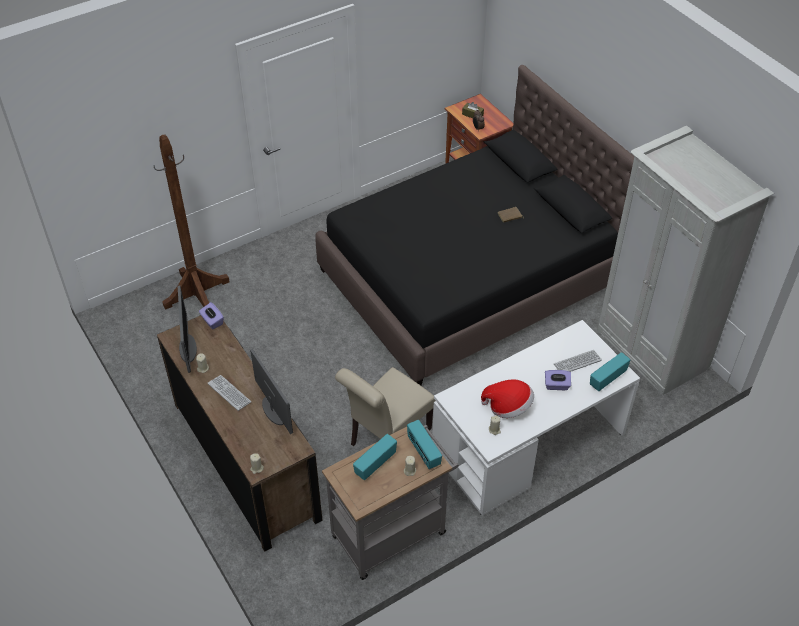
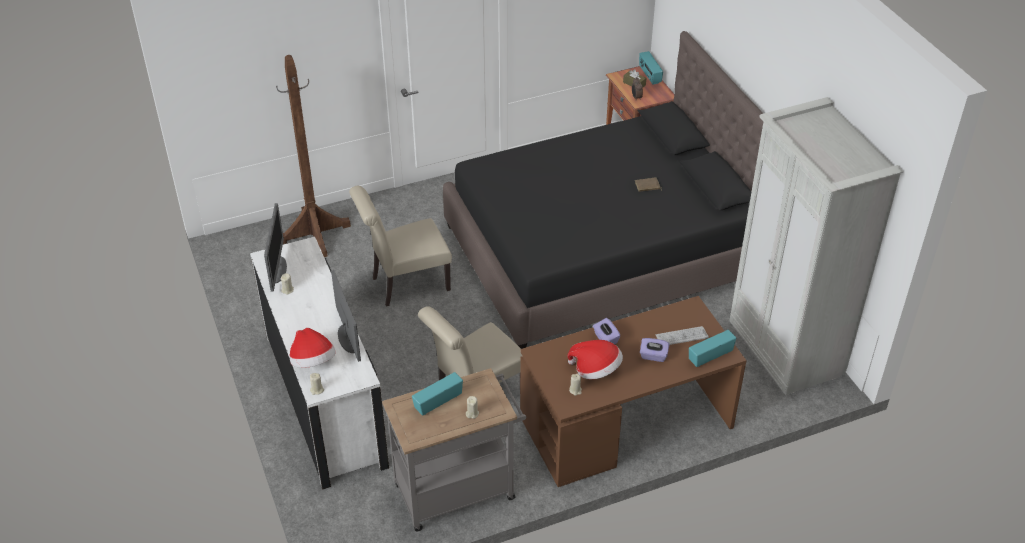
camera: 10 degrees right, 5 degrees down
(212, 321) = (308, 247): purple tissue box -> purple tissue box (605, 339)
(229, 393) = (308, 316): keyboard -> none
(246, 440) = (313, 362): none -> hat
(246, 459) = (325, 398): brown dresser -> white dresser
(295, 334) = (405, 284): none -> beige chair
(423, 452) = (491, 398): radio -> radio (649, 76)
(529, 444) = (626, 424): white desk -> brown desk

